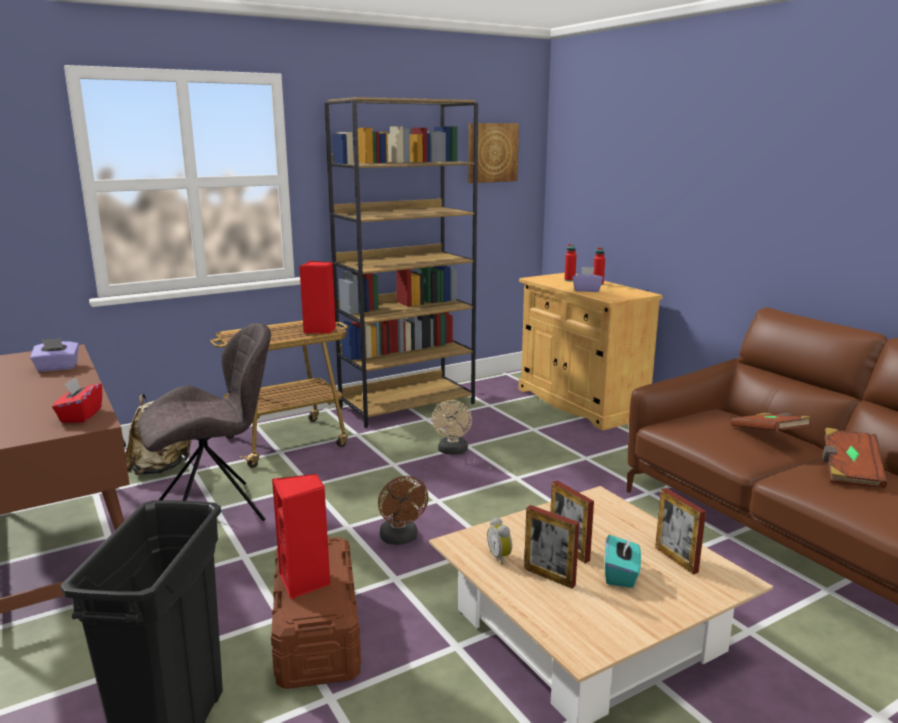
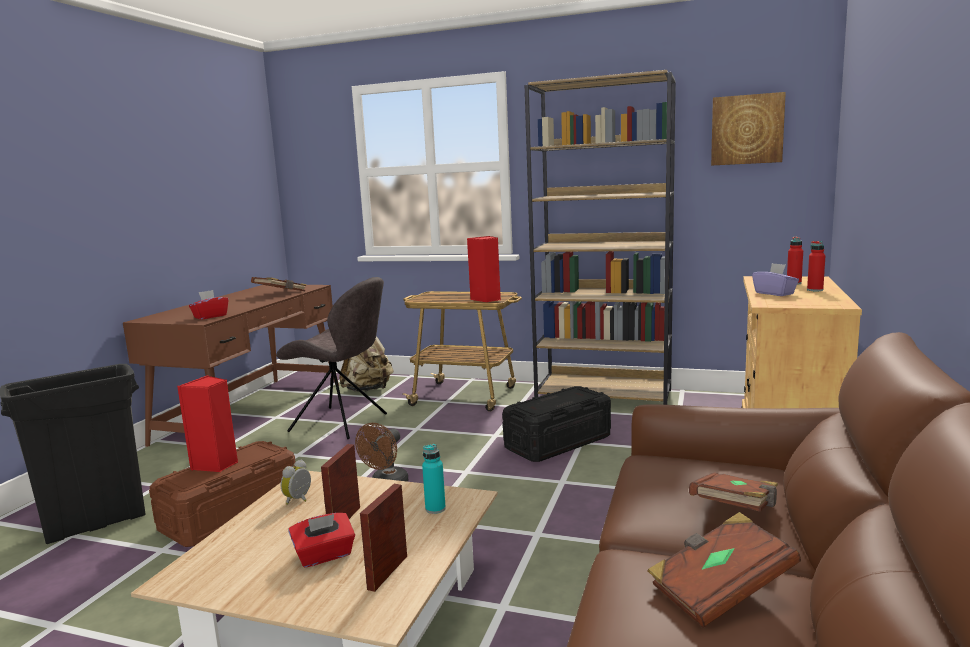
camera: 50 degrees right, 5 degrees down
(57, 368) = (281, 294): purple tissue box -> brown book
(452, 451) = (558, 442): beige fan -> black storage box
(549, 576) = (286, 528): picture frame -> none
(599, 513) = (435, 509): none -> turquoise bottle
(621, 575) = (324, 555): turquoise tissue box -> red tissue box

